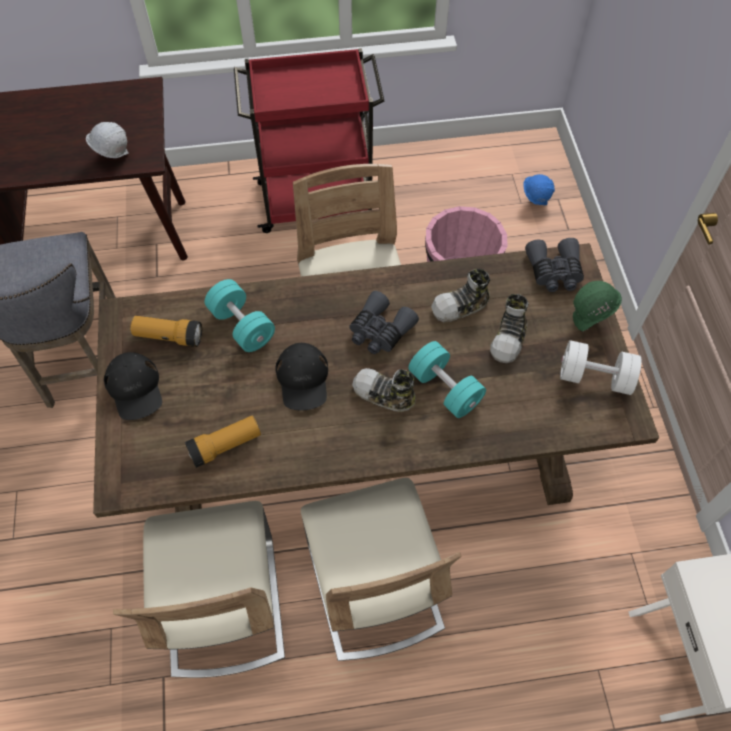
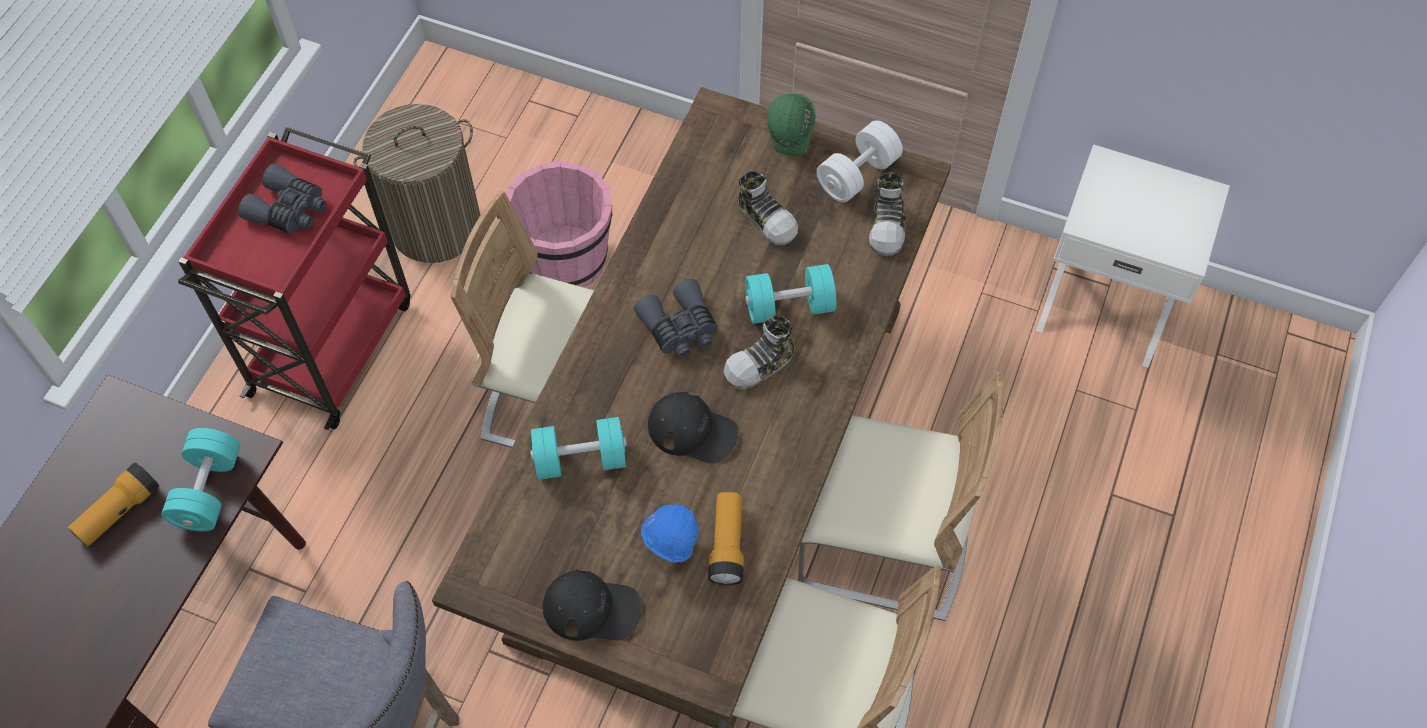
camera: 60 degrees left, 0 degrees up
(113, 157) = (209, 490): white hard hat -> turquoise dumbbell
(169, 336) = (543, 542): flashlight -> flashlight (119, 512)
(431, 204) = (436, 226): none -> laundry basket
(461, 306) = (700, 239): shoe -> shoe (888, 226)
(534, 200) = (513, 123): blue hard hat -> blue hard hat (669, 545)
(554, 272) = (715, 136): grey binoculars -> grey binoculars (289, 210)

